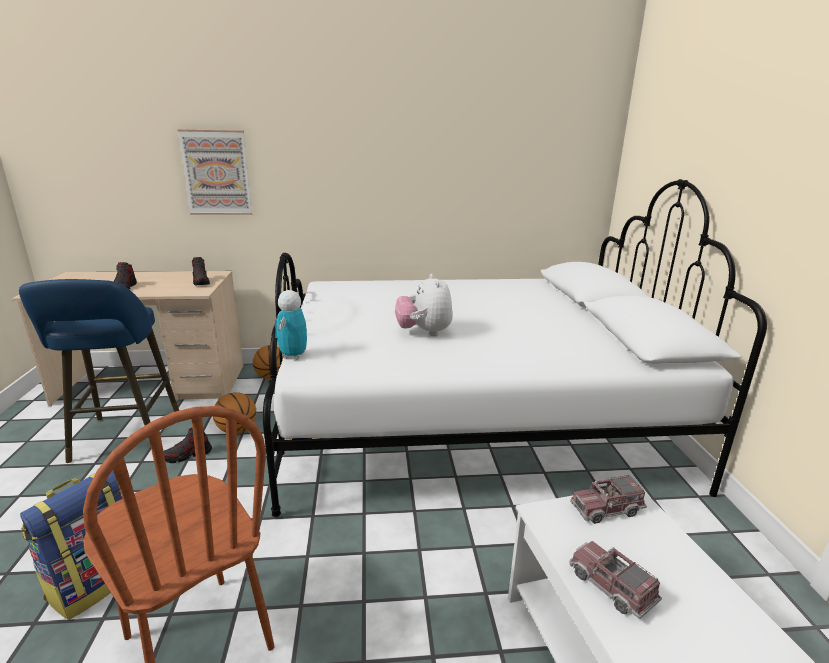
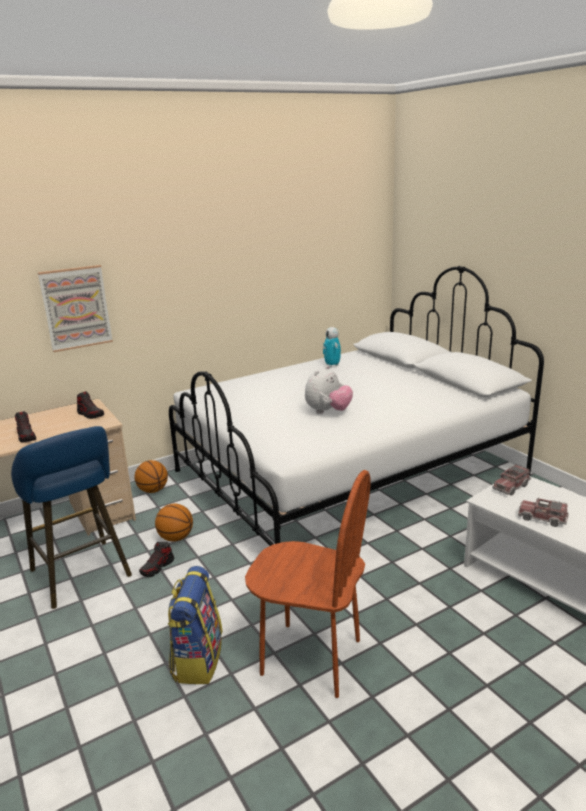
camera: 25 degrees left, 0 degrees up
(293, 356) = (261, 451): toy robot -> toy robot (332, 365)
(424, 332) = (328, 411): plush toy -> plush toy turned 105 degrees counterclockwise

